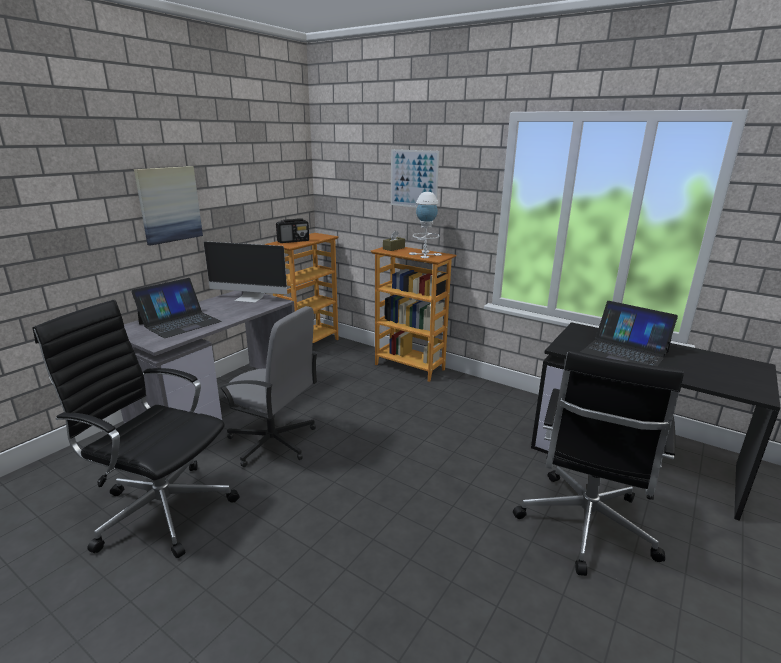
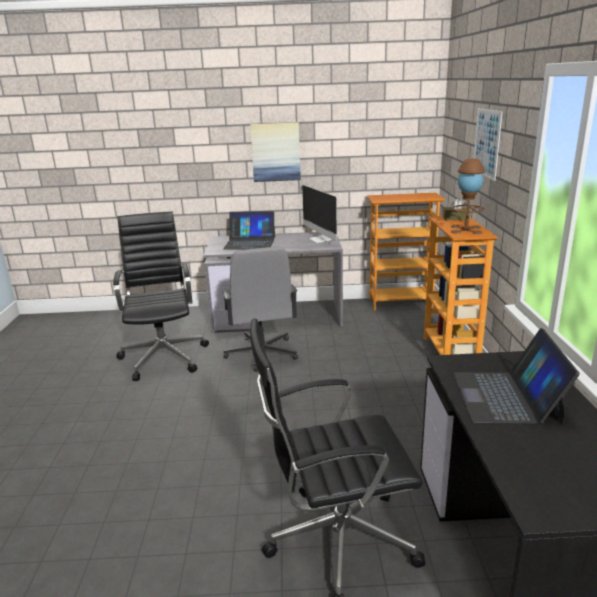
camera: 55 degrees right, 0 degrees up
(293, 241) = (393, 197): radio -> none
(425, 254) = (466, 229): white table lamp -> brown table lamp

